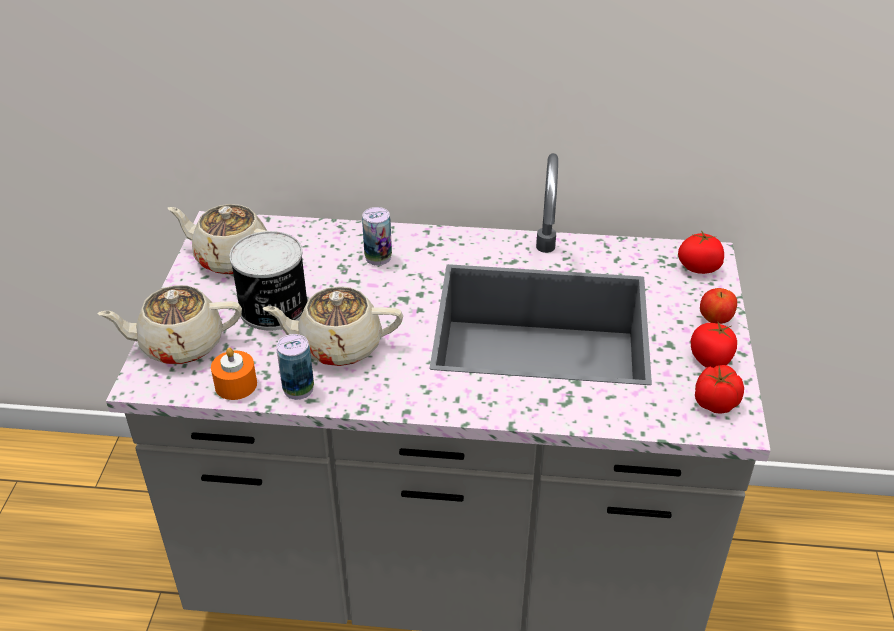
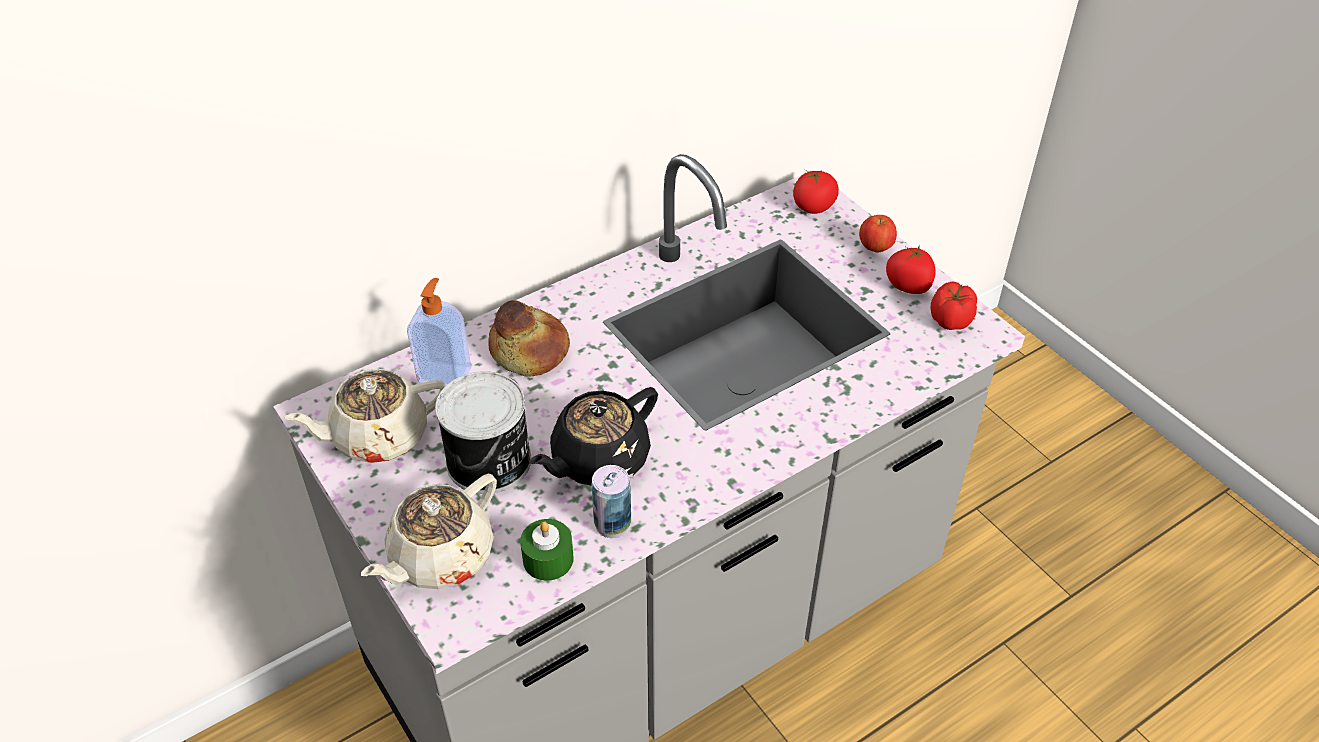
camera: 40 degrees left, 5 degrees up
(236, 385) = (548, 559): orange candle -> green candle
(310, 244) = (445, 375): none -> soap dispenser
(338, 346) = (598, 460): beige teapot -> black teapot
(378, 257) = (530, 350): can -> bread

